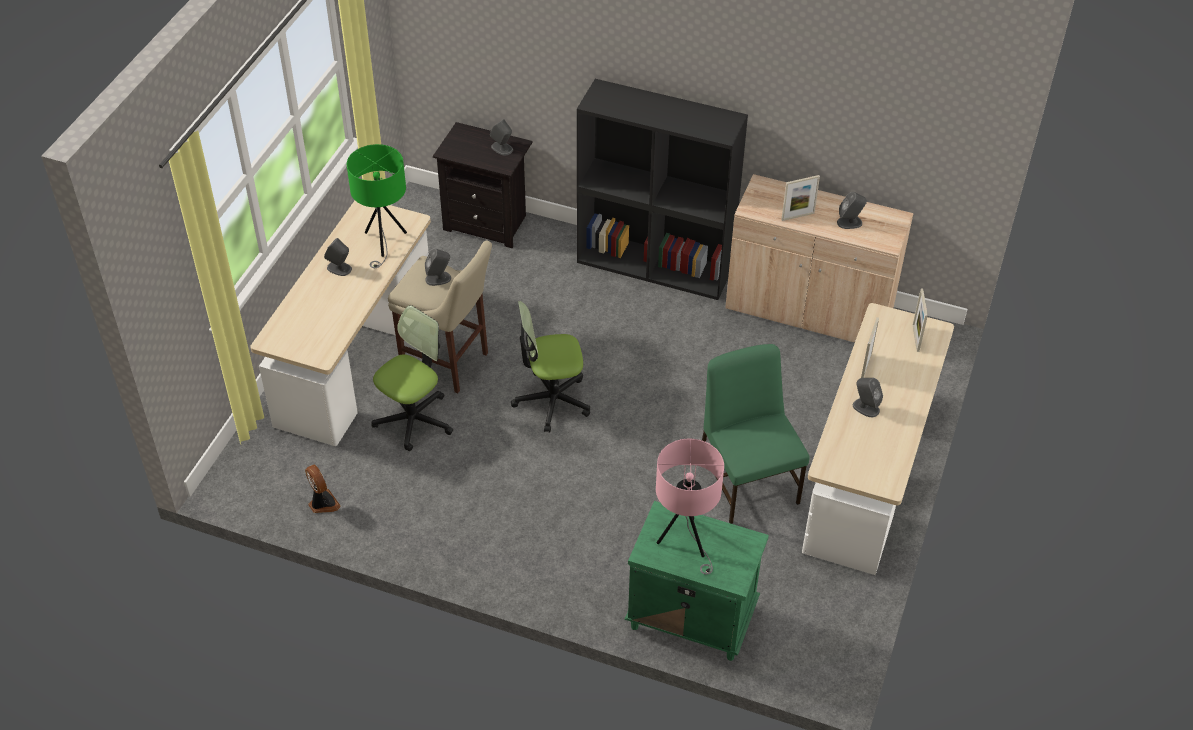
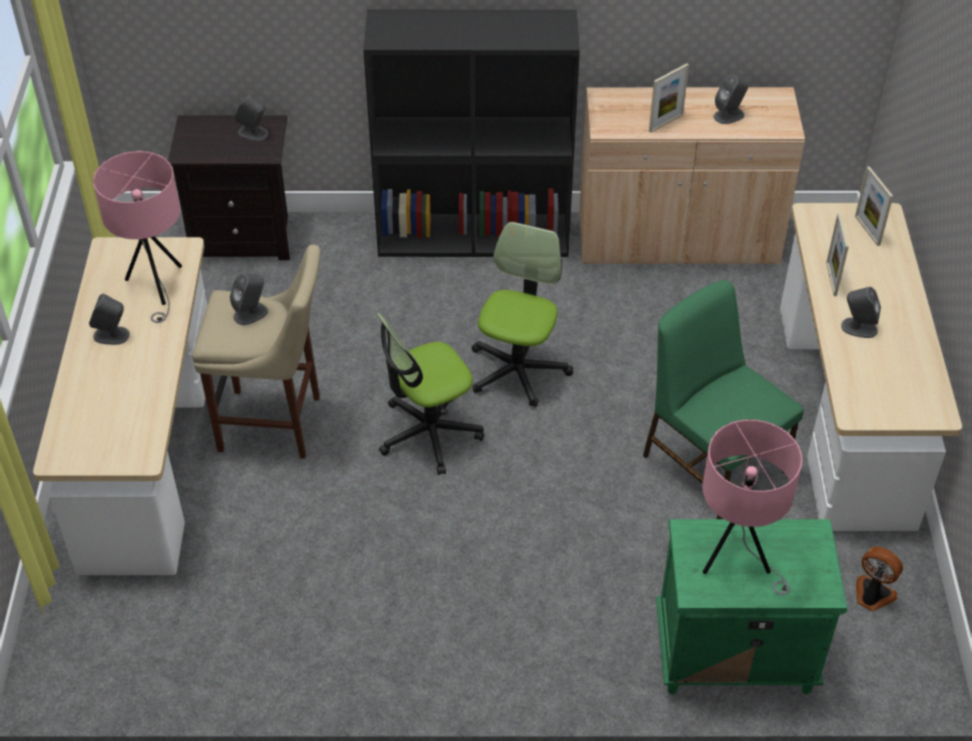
camera: 20 degrees left, 0 degrees up
(322, 503) = (190, 657): fan -> fan (872, 595)
(384, 243) = (157, 287): green table lamp -> pink table lamp
(413, 419) = (263, 509): office chair -> office chair (518, 370)

